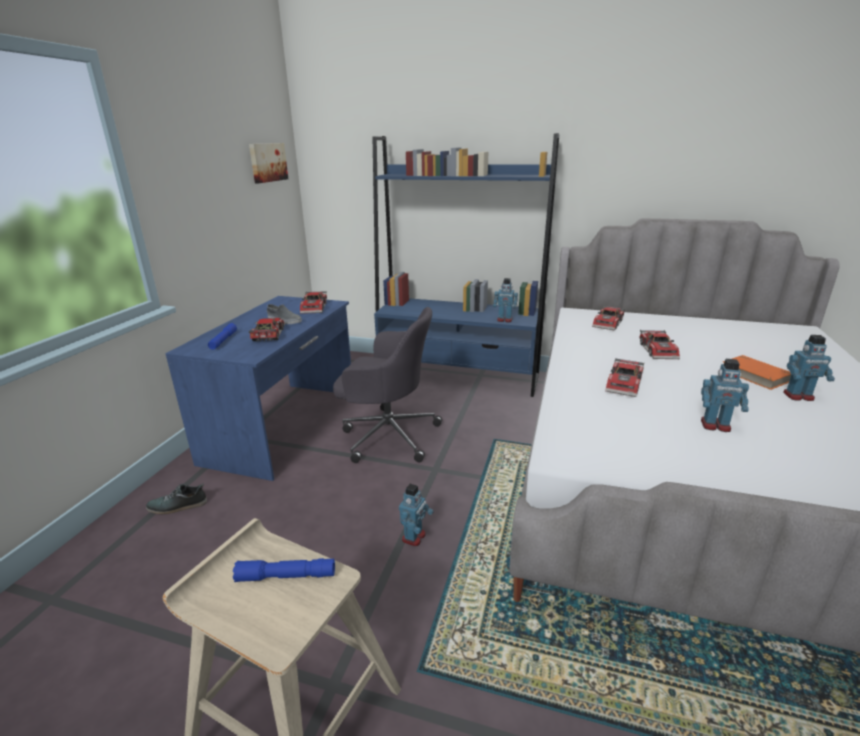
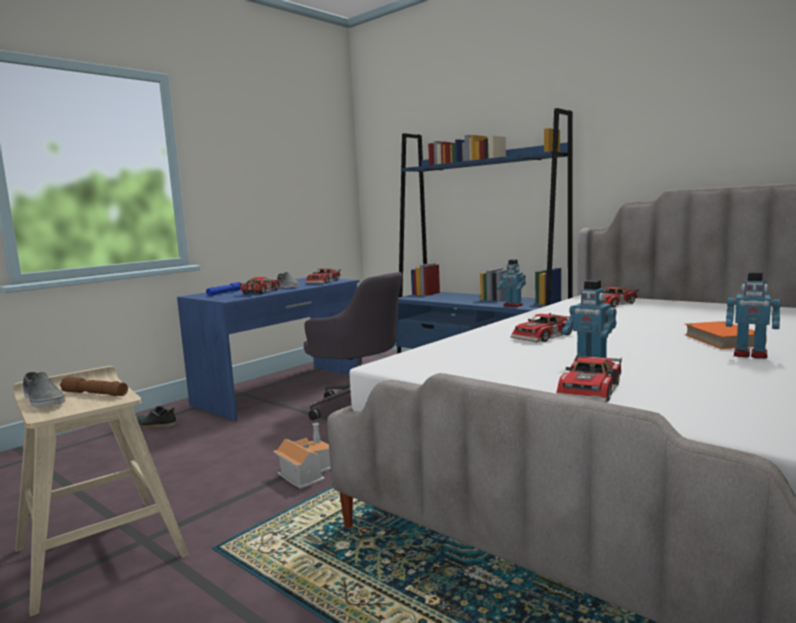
camera: 25 degrees right, 15 degrees down
(235, 612) = (43, 400): none -> grey shoe
(267, 162) = (320, 164): picture -> none
(286, 576) = (95, 394): blue flashlight -> brown flashlight
(414, 537) = (306, 472): toy robot -> toy house
(659, 350) = (634, 321): toy car -> toy car (593, 391)

